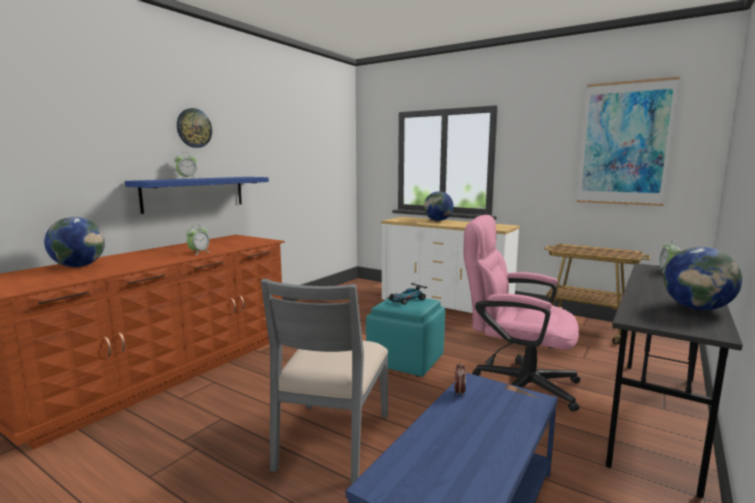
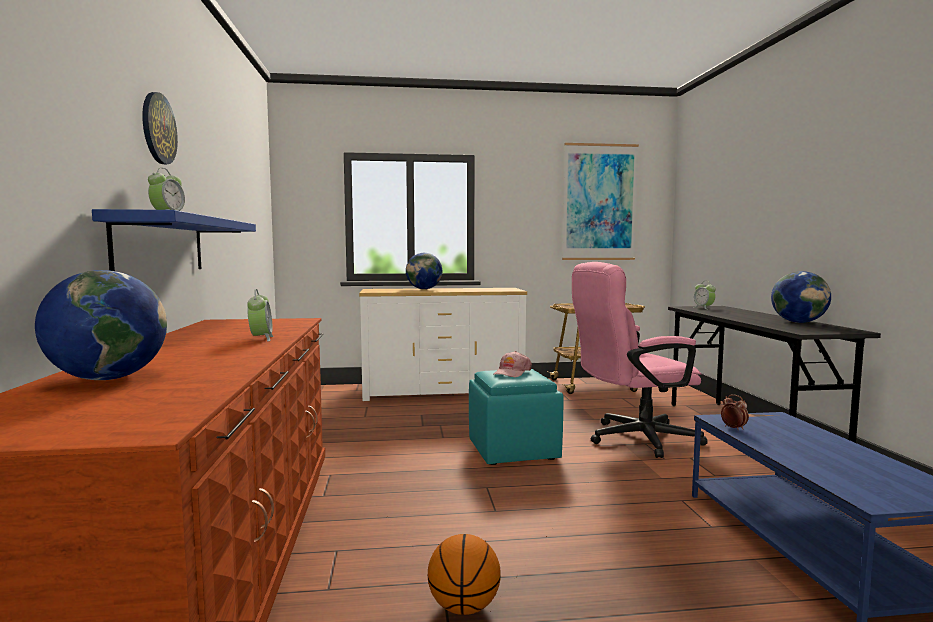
camera: 40 degrees left, 5 degrees down
(205, 435) = (463, 607): none -> basketball
(331, 440) = (601, 542): grey chair -> none
(407, 300) = (512, 372): toy car -> pink cap

